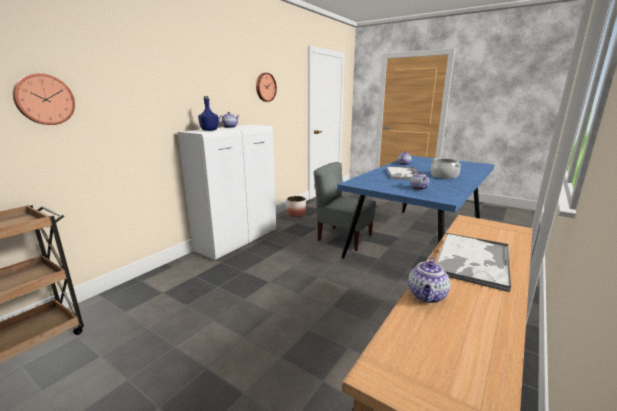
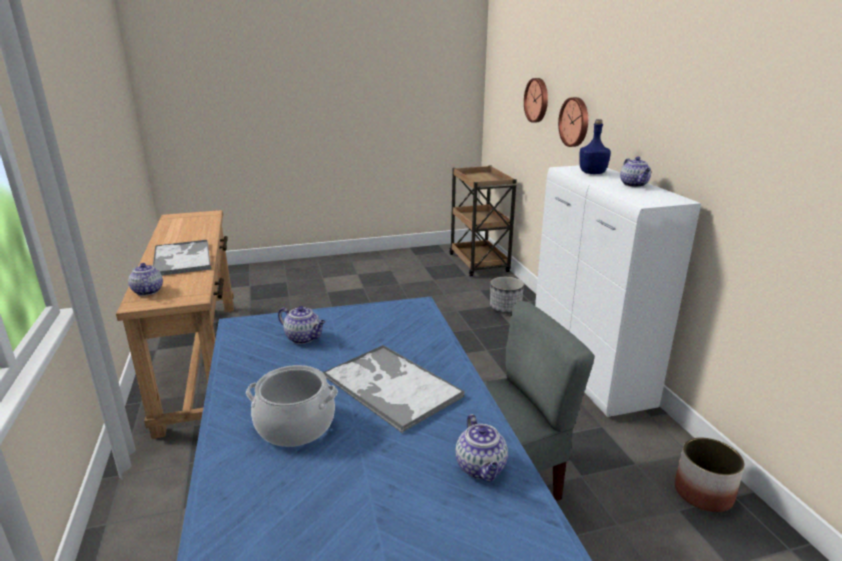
camera: 130 degrees right, 5 degrees up
(165, 286) = (505, 308): none -> planter
(265, 87) = (783, 129): wall clock -> wall clock (575, 122)
(427, 296) = (205, 234): teapot -> teapot (147, 291)

